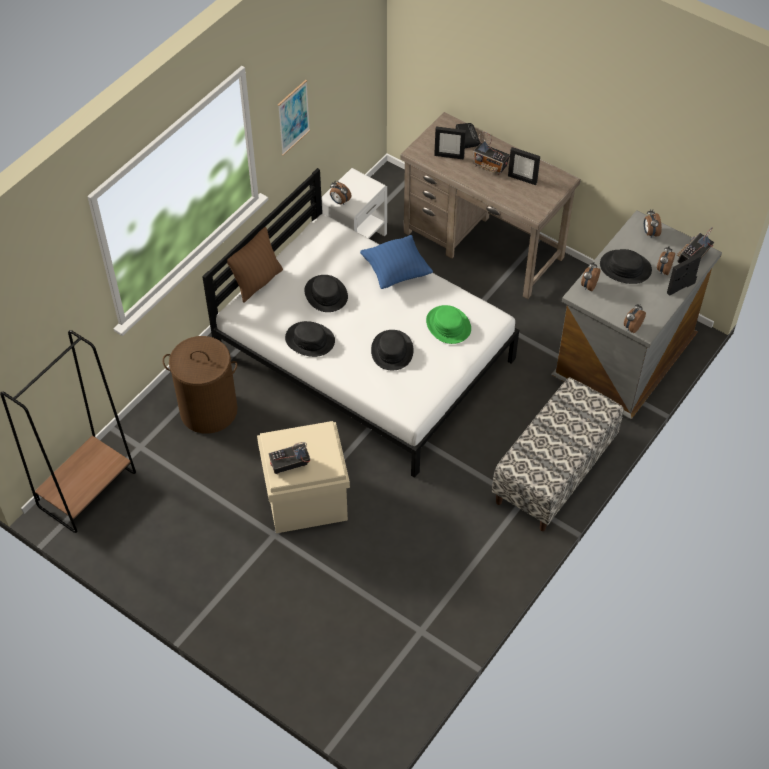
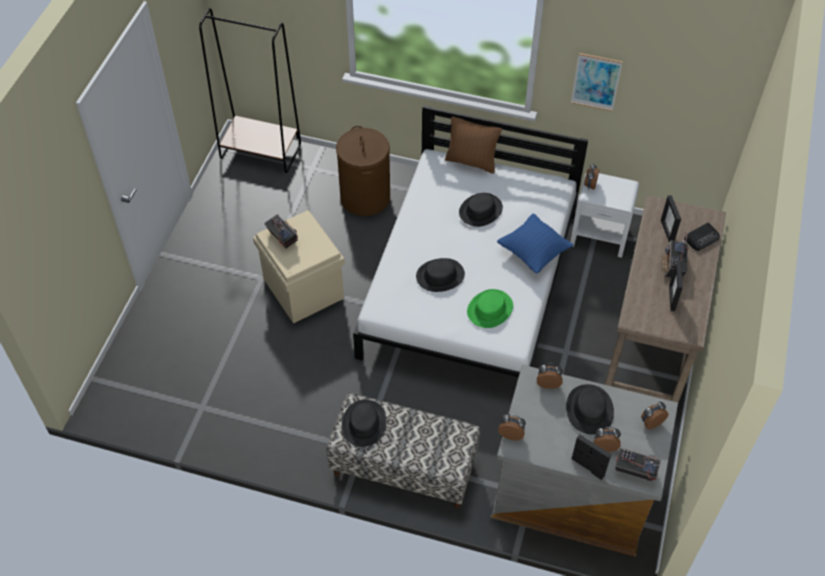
camera: 70 degrees right, 0 degrees up
(310, 340) = (425, 215): black hat -> black hat (364, 423)

